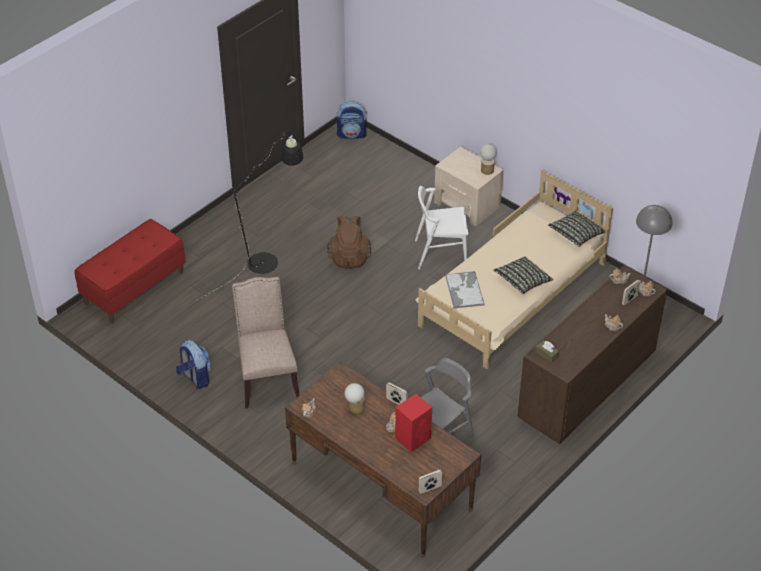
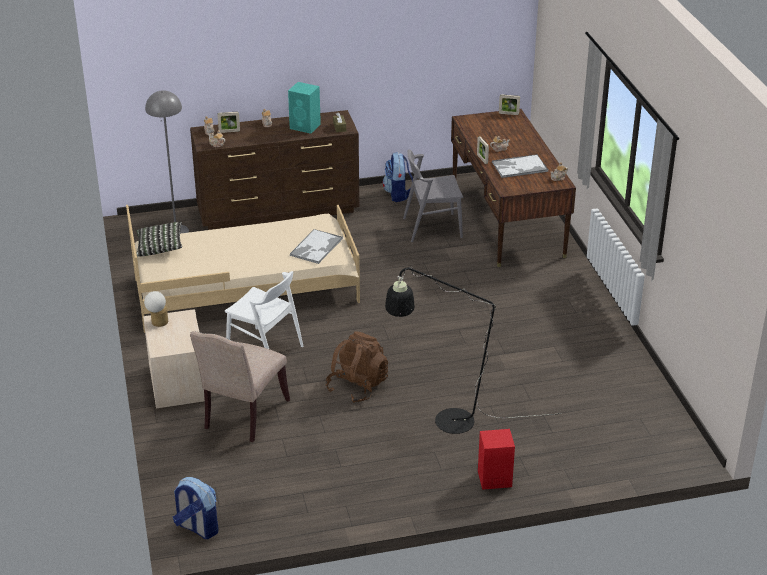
camera: 145 degrees left, 10 degrees down
(134, 288) = (618, 457): red bench -> none
(195, 377) = (607, 347): backpack -> backpack (398, 194)
(267, 378) = (538, 319): beige chair -> beige chair (243, 416)
(355, 409) = (519, 167): table lamp -> tray
(413, 437) = (491, 138): red speaker -> red speaker (493, 479)
(522, 281) = (258, 233): pillow -> none
(576, 340) = (305, 126): none -> turquoise speaker

